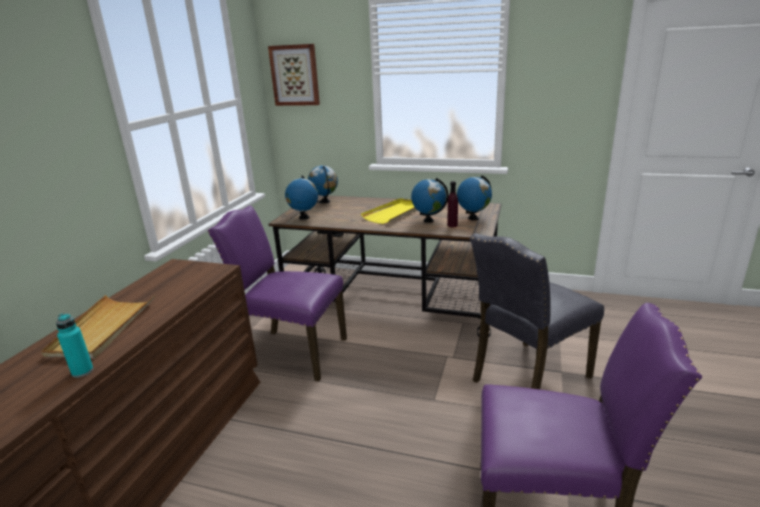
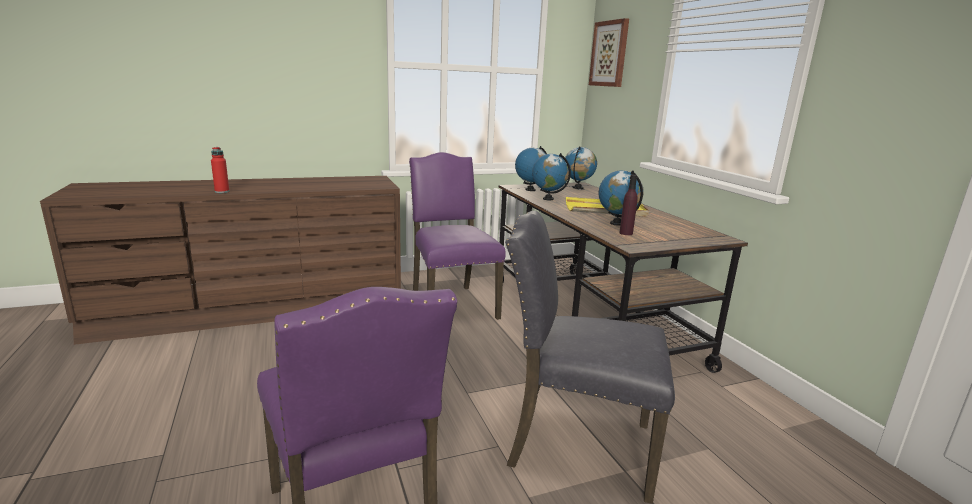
camera: 50 degrees right, 5 degrees down
(82, 371) = (222, 191): turquoise bottle -> red bottle
(103, 328) = (273, 184): beige tray -> none
(473, 218) = (666, 238): globe -> globe (548, 199)

